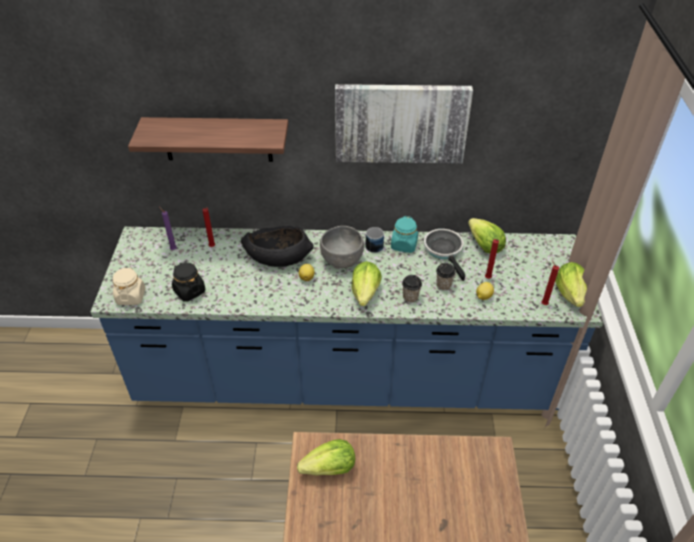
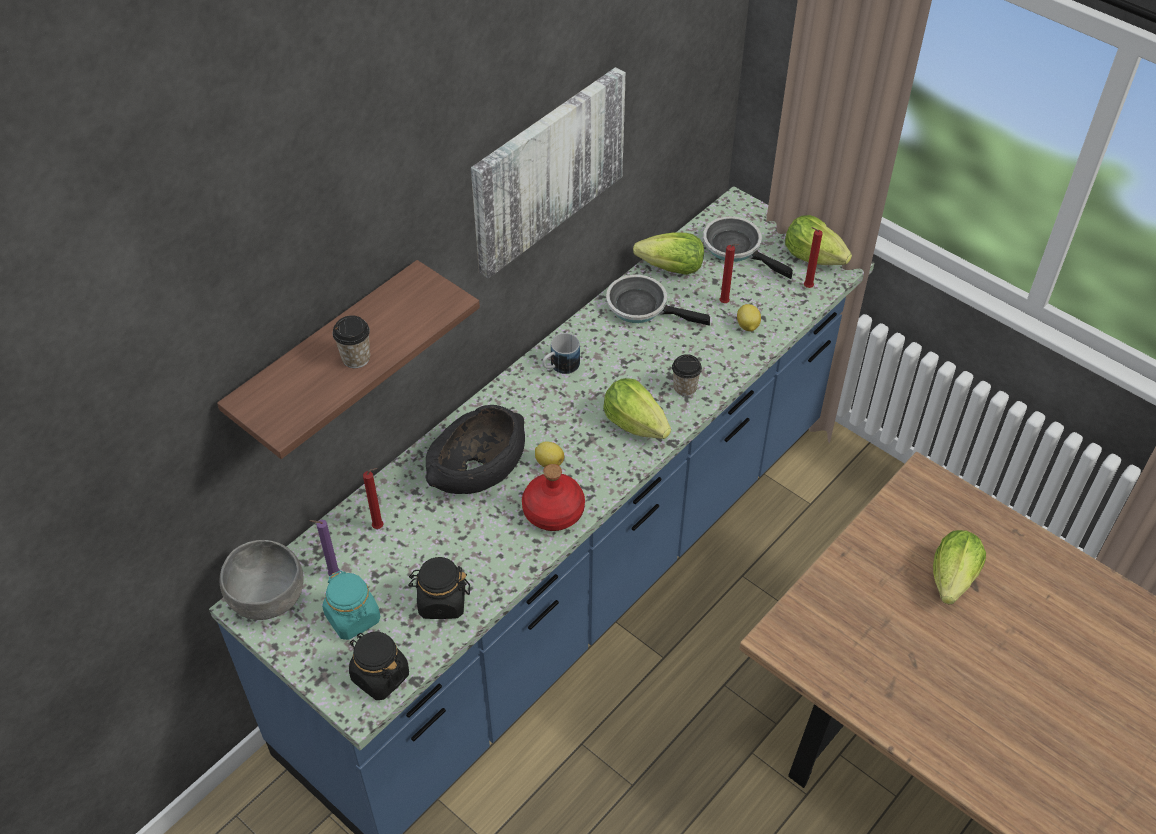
camera: 50 degrees left, 5 degrees up
(131, 296) = (380, 676): beige jar -> black jar
(278, 296) = (552, 511): none -> red bottle
(330, 469) = (823, 639): lettuce -> lettuce (953, 578)
(341, 261) = (556, 410): grey bowl -> grey bowl (267, 600)
(404, 245) = (593, 335): turquoise jar -> turquoise jar (353, 618)
(443, 285) = (696, 347): cup -> cup (356, 358)
(532, 260) = (736, 248): none -> frying pan

